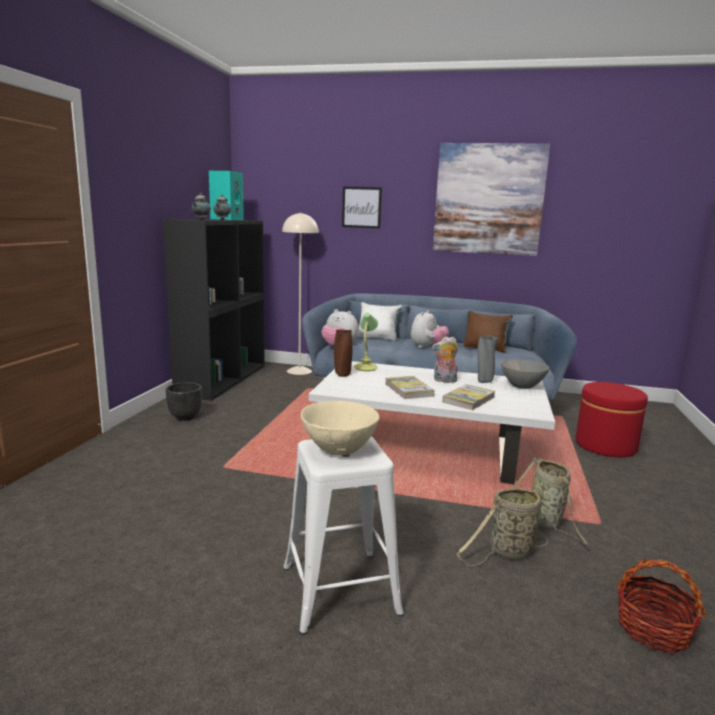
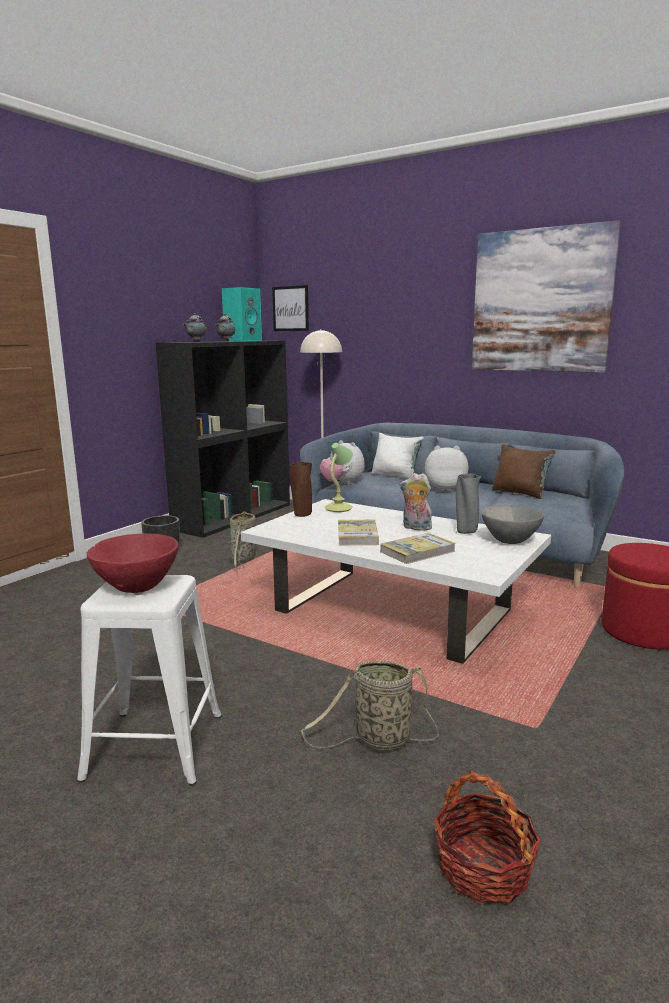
camera: 20 degrees right, 0 degrees up
(338, 450) = (137, 587): beige bowl -> red bowl
(361, 207) = (391, 320): picture -> picture (290, 308)
(427, 347) = (445, 489): plush toy -> plush toy turned 135 degrees counterclockwise
(546, 522) = (463, 714): basket -> basket (243, 560)

